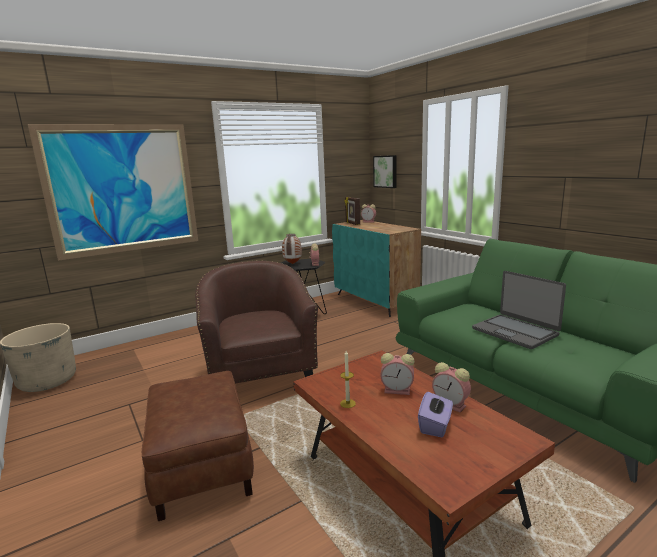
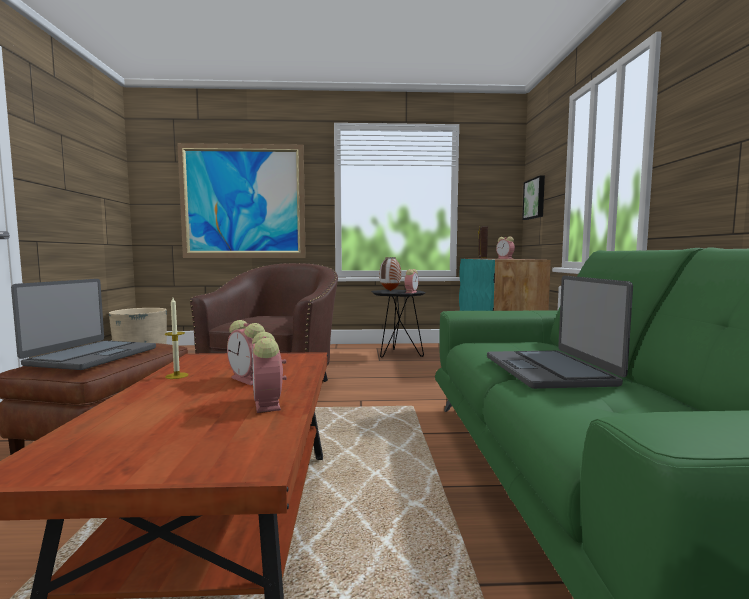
camera: 30 degrees right, 10 degrees down
(199, 407) = (92, 356): none -> laptop
(435, 425) = (195, 414): purple tissue box -> none

